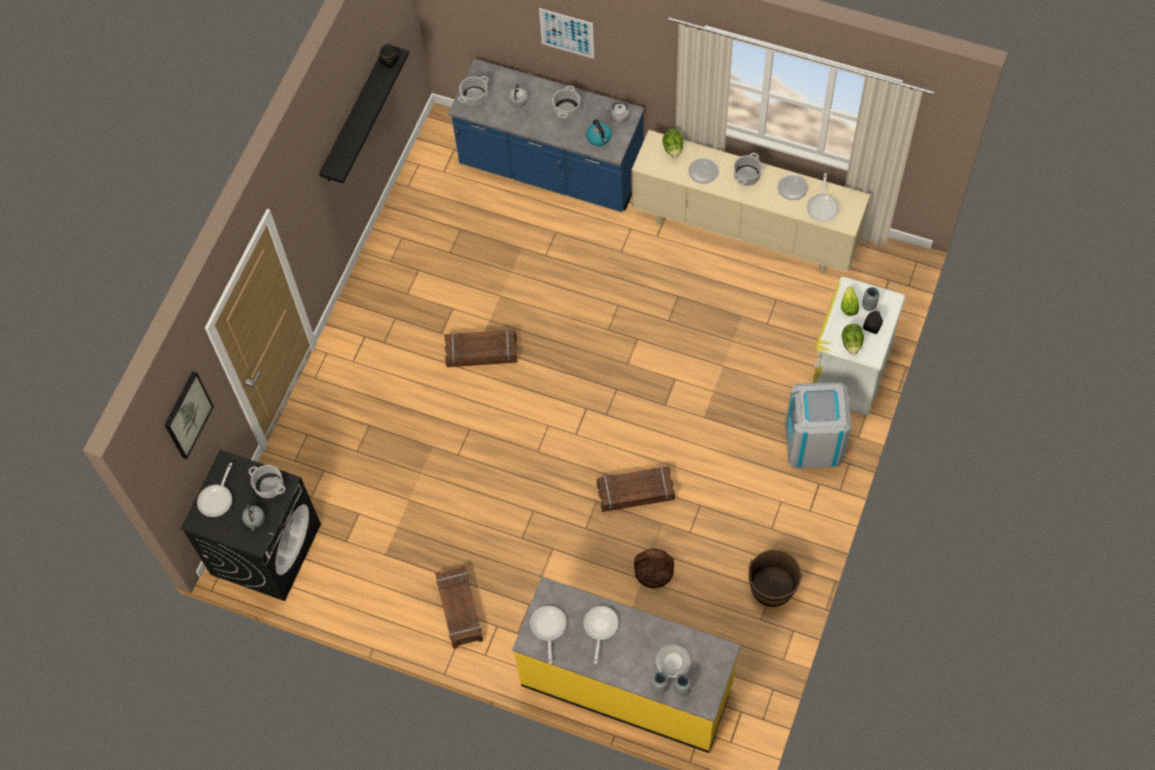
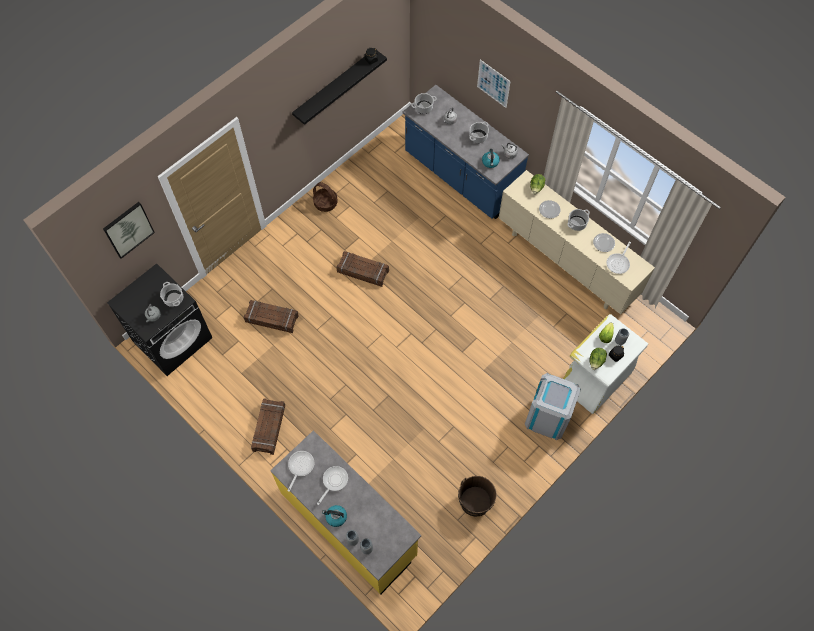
camera: 20 degrees right, 0 degrees up
(217, 499) = (138, 293): frying pan -> none
(624, 669) = (336, 517): none -> kettle
(635, 493) = (416, 401): crate -> crate (271, 319)
(653, 572) = (402, 457): basket -> basket (325, 203)
(672, 661) = (370, 526): plate -> none

